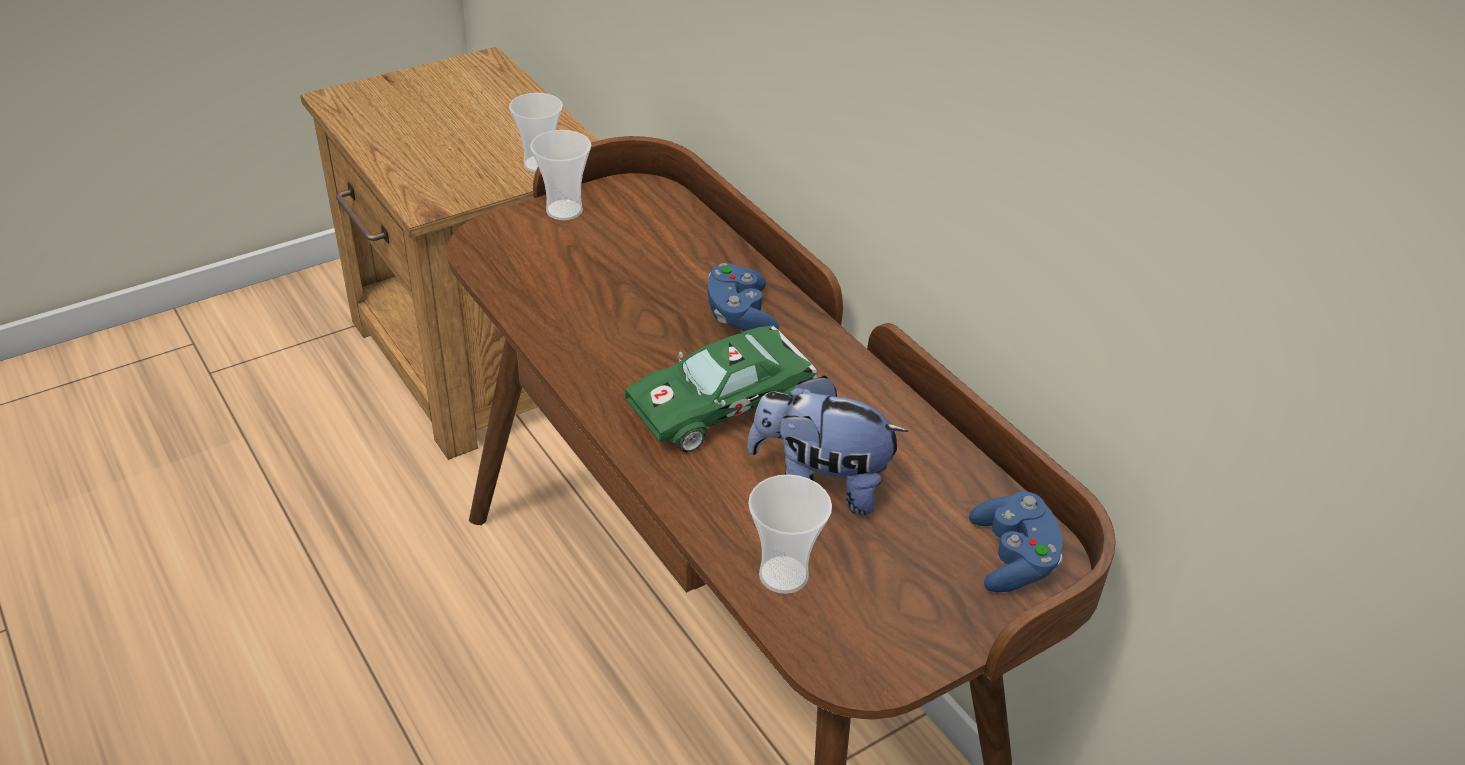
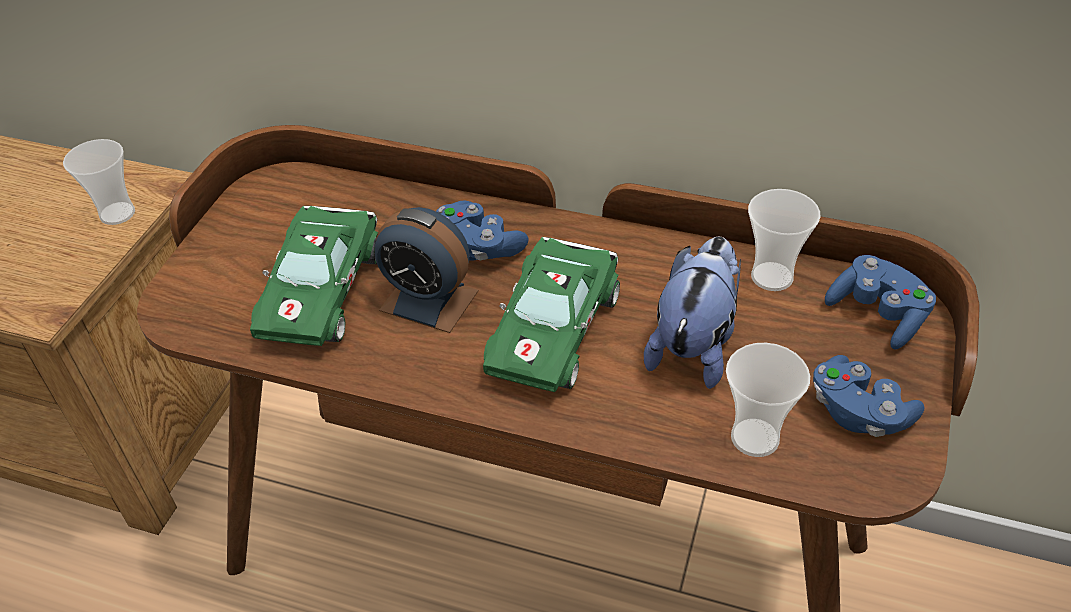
camera: 35 degrees left, 5 degrees up
(564, 210) = (223, 239): cup -> cup (772, 277)
(592, 281) = (322, 289): none -> green toy car
(657, 332) = (429, 300): none -> alarm clock
(820, 483) = (694, 345): plush toy -> plush toy turned 135 degrees clockwise
(894, 614) = (858, 412): none -> blue game controller

